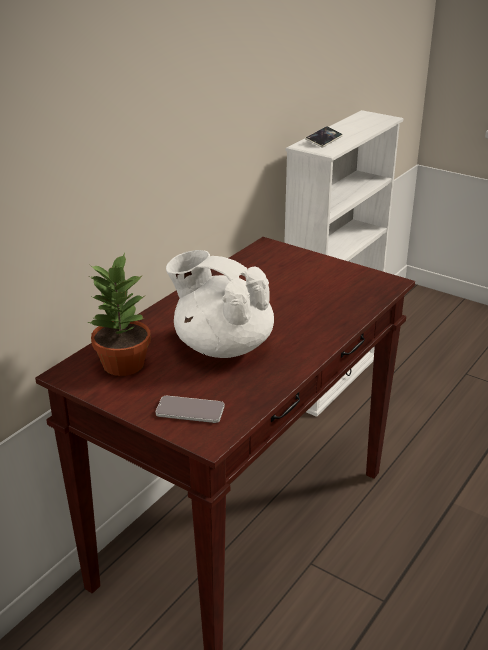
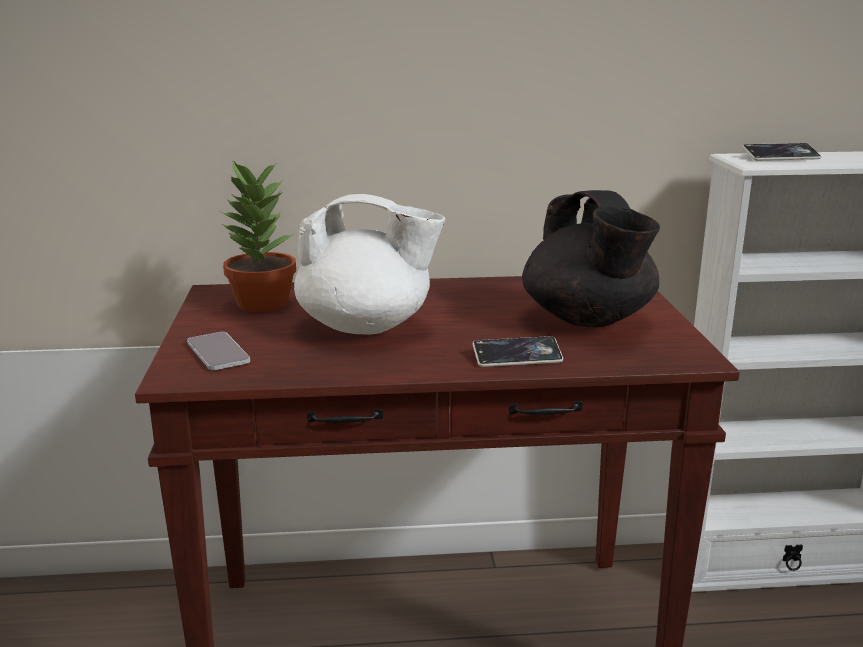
camera: 50 degrees right, 10 degrees down
(222, 346) = (367, 327): white teapot -> white teapot turned 105 degrees clockwise
(308, 282) = (588, 320): none -> black teapot
(329, 323) = (517, 357): none -> phone

